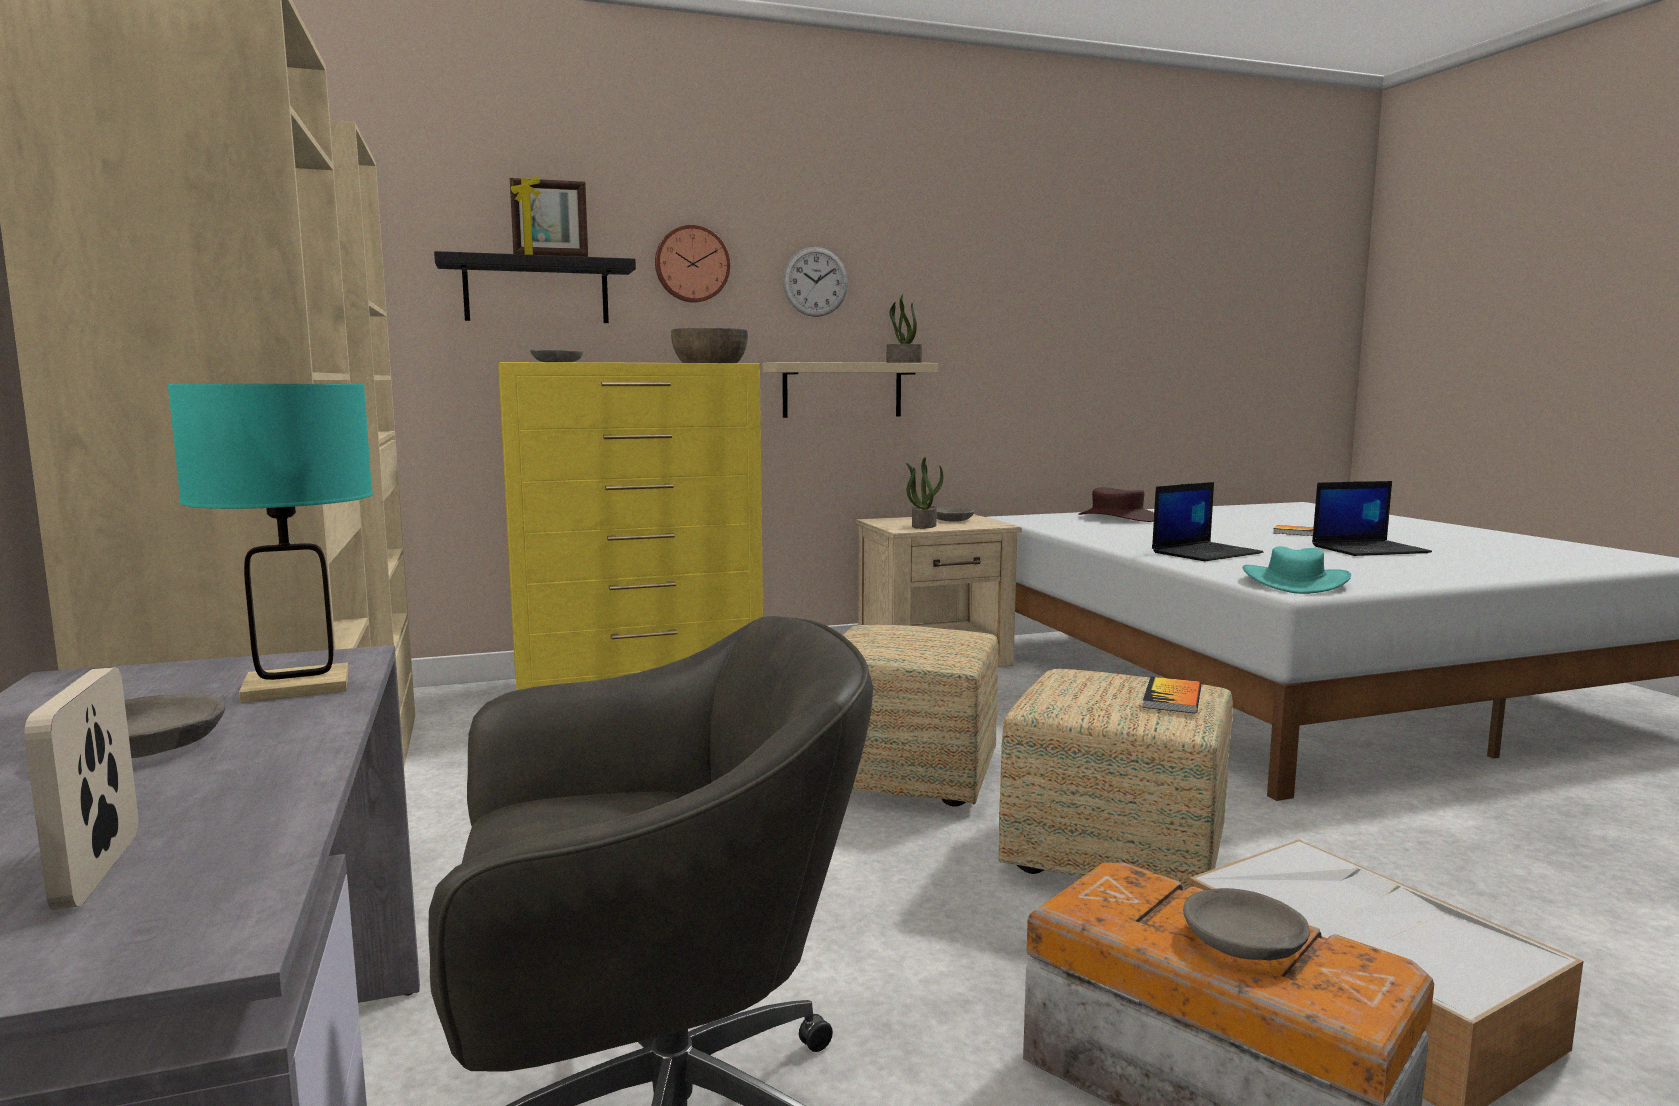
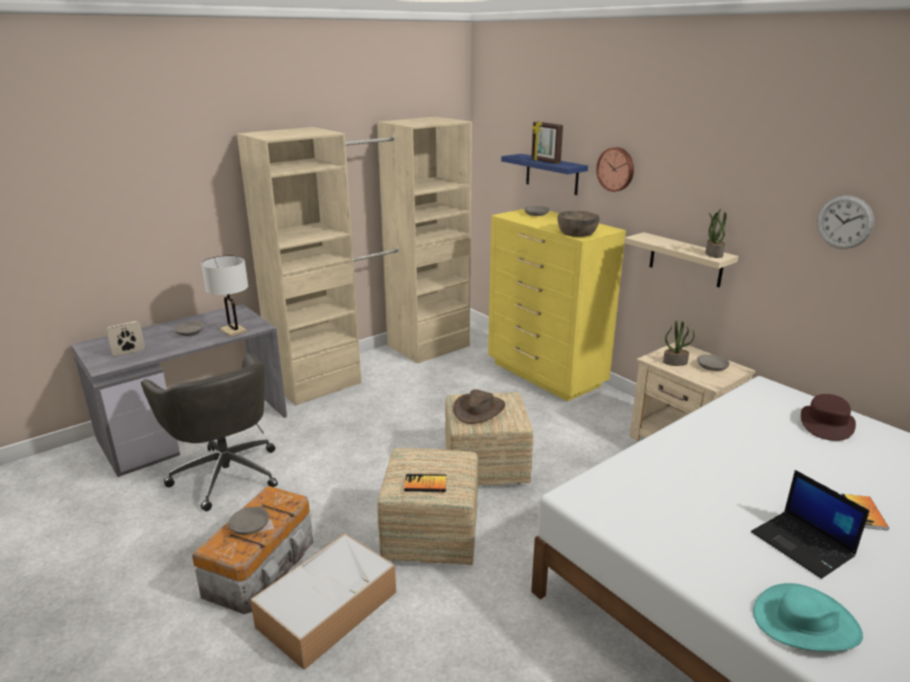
camera: 70 degrees right, 15 degrees up
(296, 687) = (233, 330): turquoise table lamp -> white table lamp
(536, 291) = (552, 174): black shelf -> blue shelf
(815, 282) = (679, 188): wall clock -> wall clock (844, 222)
(912, 643) = (479, 409): none -> brown hat
(1206, 553) = (691, 465): laptop -> none
(1295, 582) = (602, 499): turquoise hat -> turquoise hat (806, 623)

